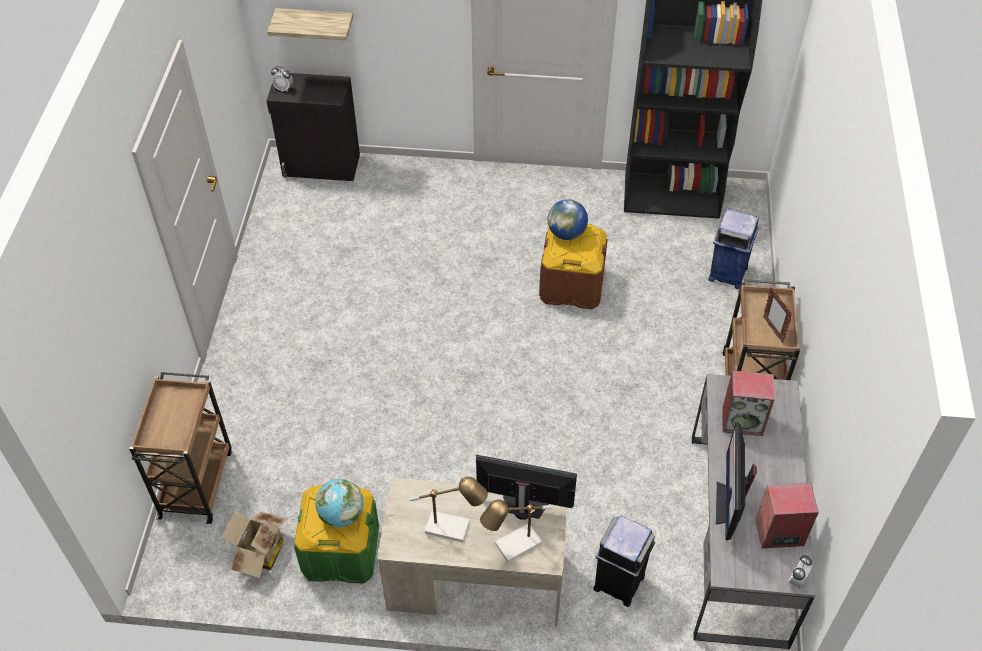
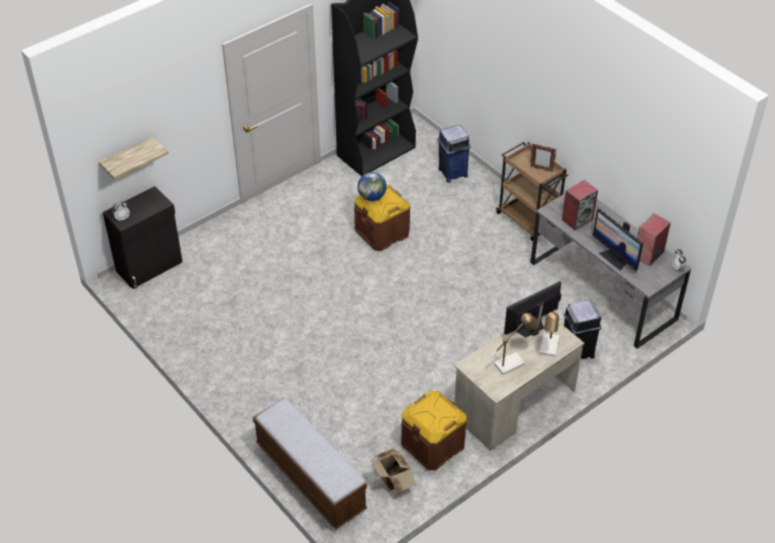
camera: 45 degrees left, 5 degrees down
(196, 482) = (310, 477): brown cart -> bench
(341, 515) = (439, 408): globe -> none
(341, 551) = (432, 445): green storage box -> brown storage box

